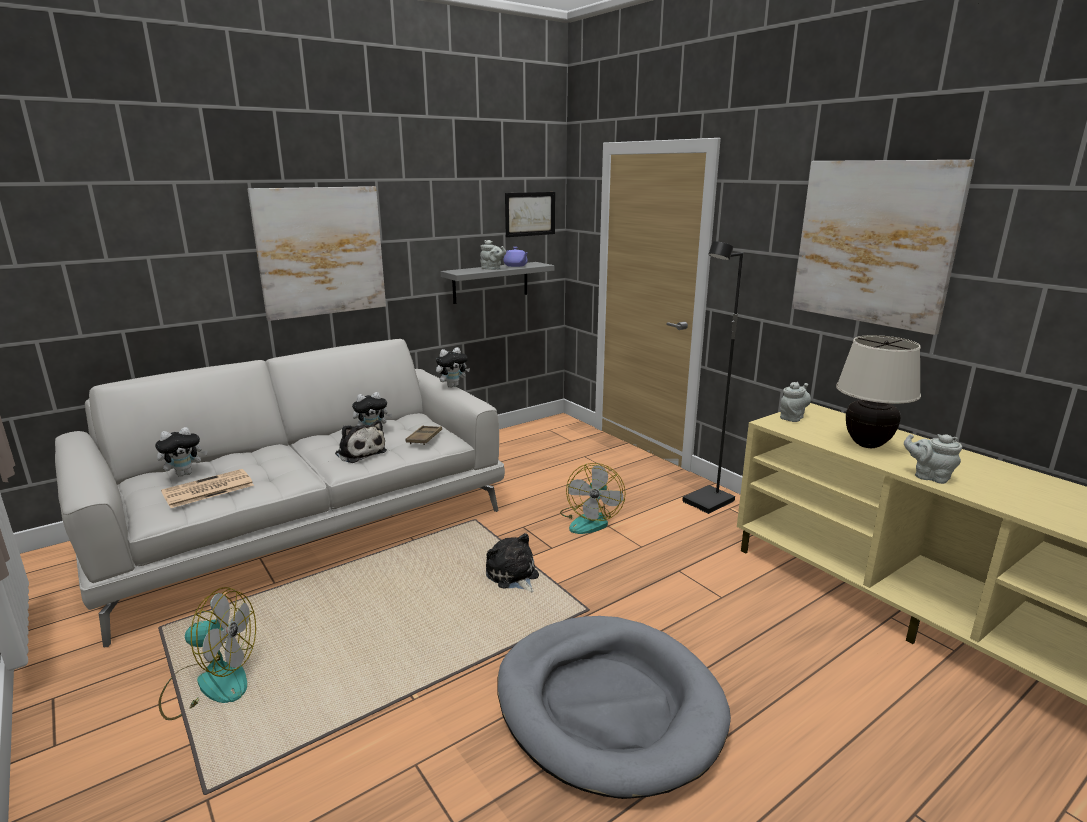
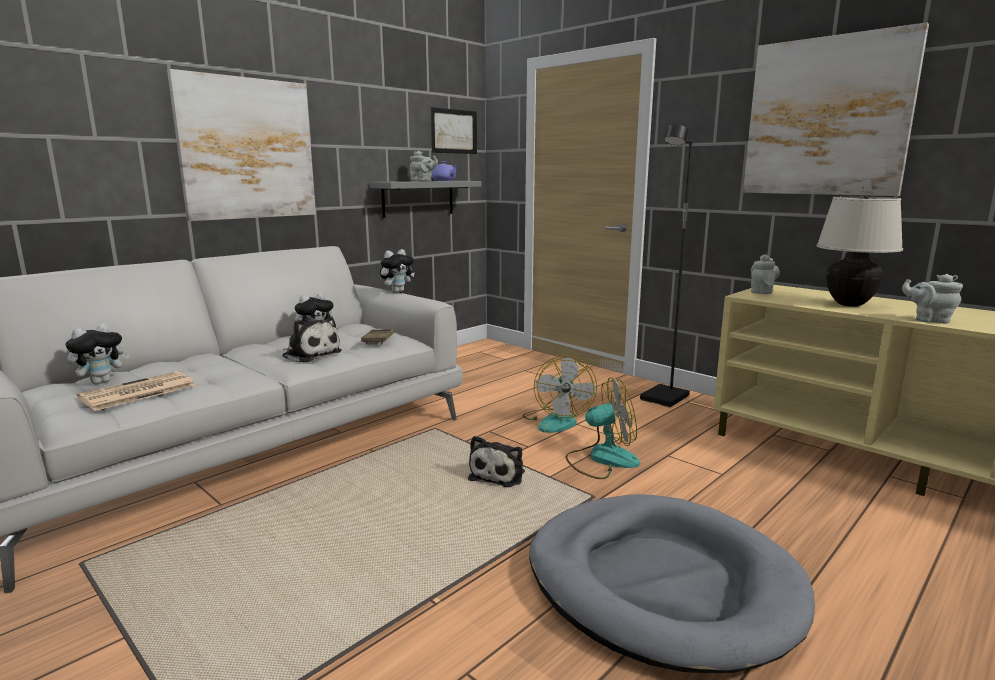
camera: 10 degrees left, 5 degrees down
(210, 683) = (166, 616): fan -> fan (602, 459)
(513, 576) = (499, 474): plush toy -> plush toy turned 120 degrees counterclockwise

